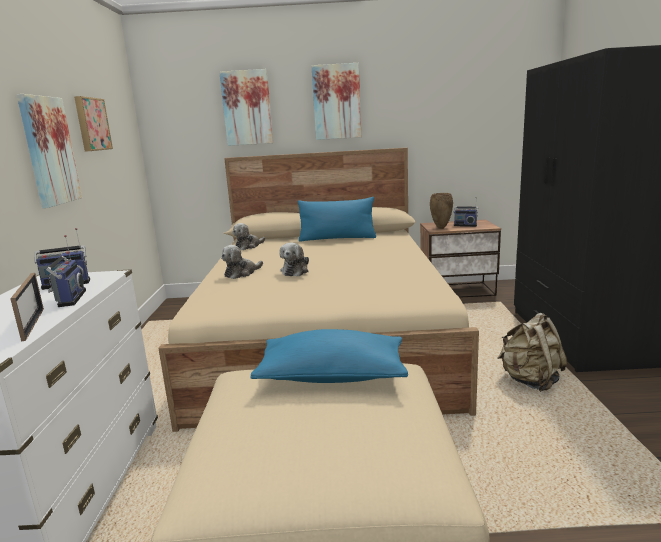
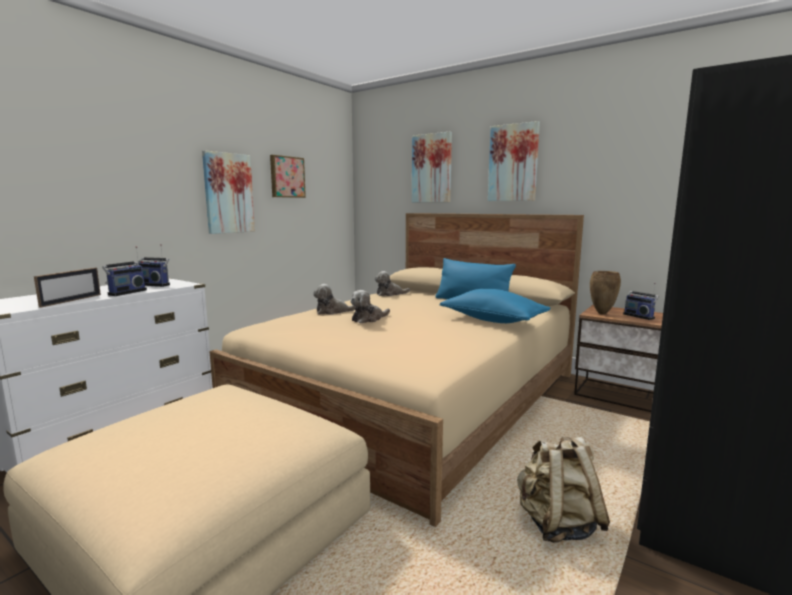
camera: 35 degrees right, 5 degrees down
(332, 376) = (255, 412): blue pillow -> blue pillow (493, 320)

